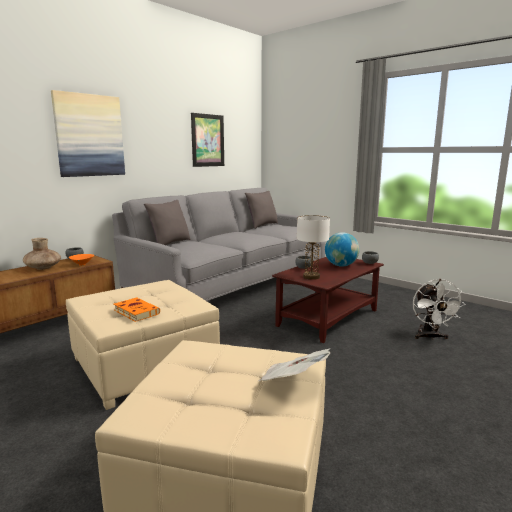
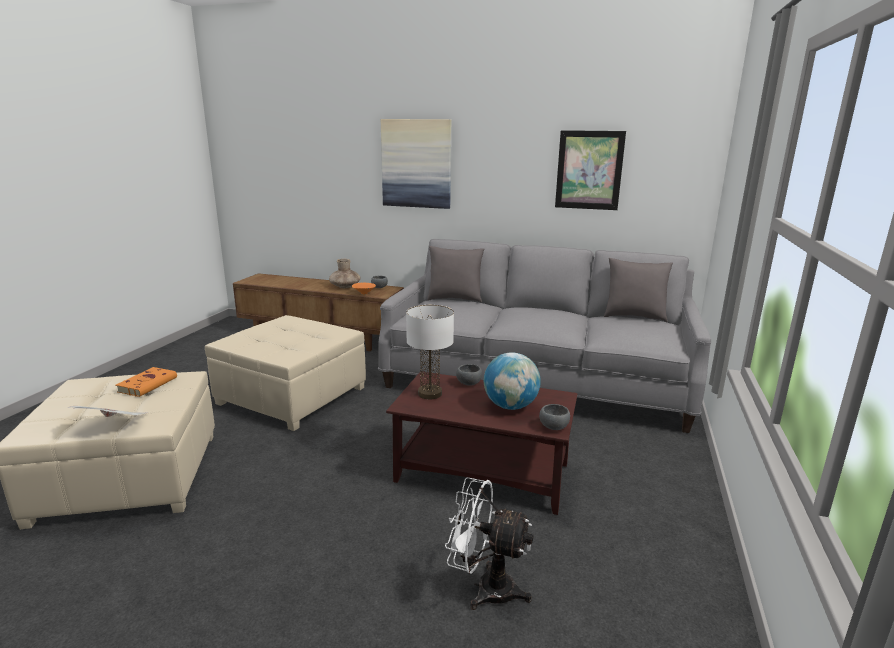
camera: 65 degrees right, 5 degrees up
(135, 312) = (261, 341): orange book -> orange book (149, 384)
(430, 337) = (485, 588): white fan -> white fan turned 45 degrees clockwise

